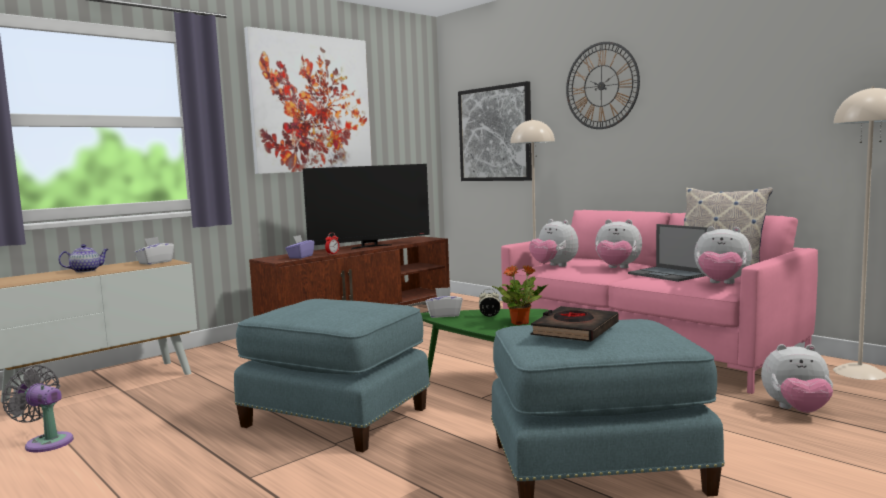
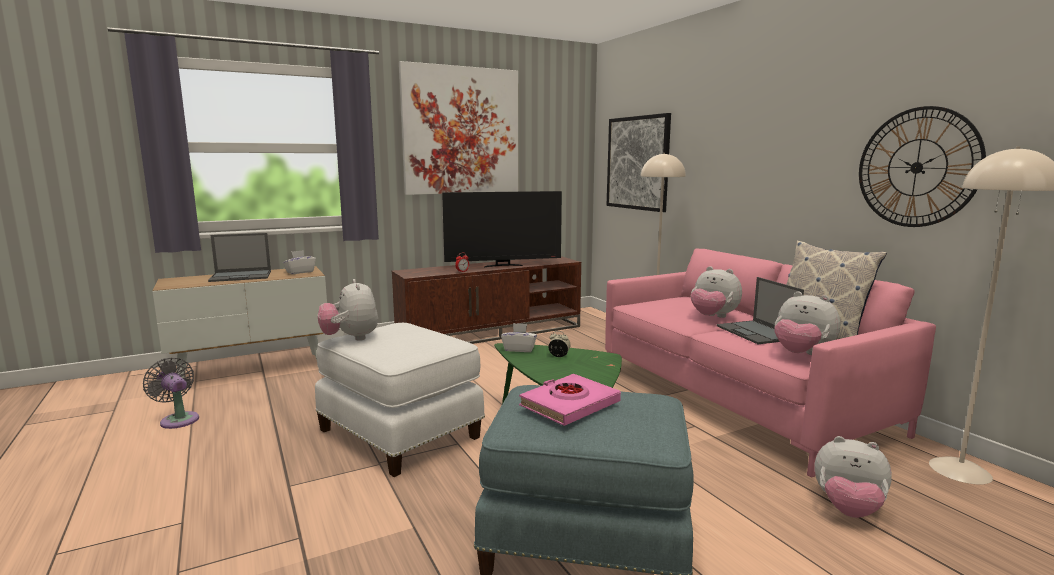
camera: 15 degrees right, 5 degrees up
(86, 270) = (242, 276): teapot -> laptop
(300, 257) = (432, 272): purple tissue box -> none
(337, 416) = (401, 433): blue ottoman -> white ottoman
(520, 323) = (578, 369): potted plant -> none
(554, 266) = (654, 306): plush toy -> plush toy (350, 338)
(574, 330) = (569, 405): black book -> pink book
(601, 86) = (735, 122): wall clock -> wall clock (917, 167)

